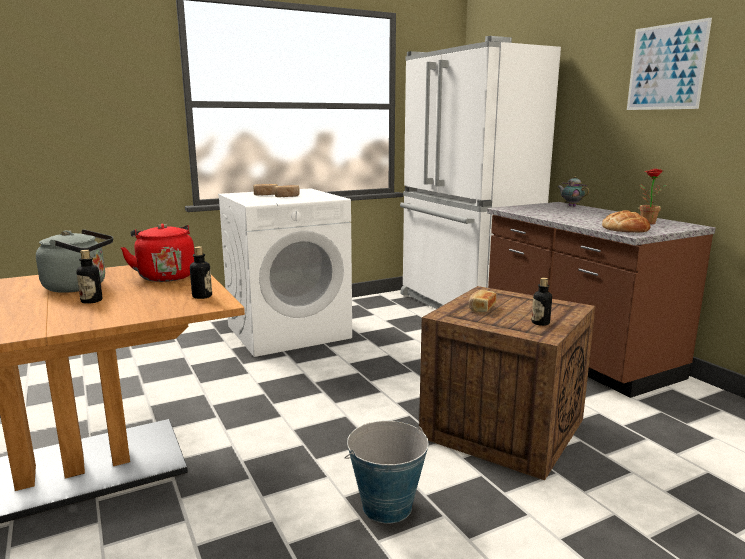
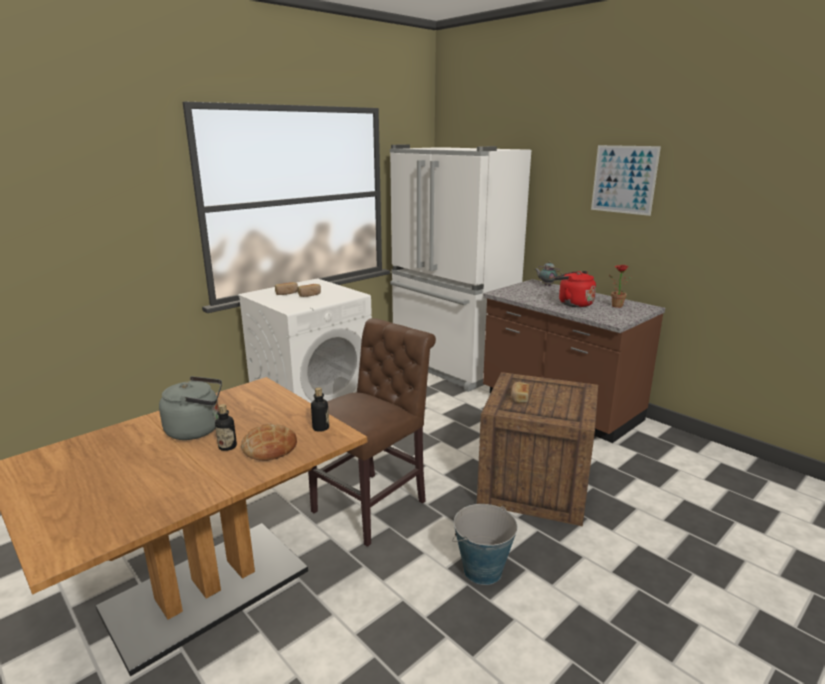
camera: 15 degrees left, 5 degrees up
(165, 276) = (263, 405): red kettle -> red kettle (573, 303)
(300, 420) = (374, 504): none -> brown chair
(540, 323) = (570, 408): bottle -> none
(625, 229) = (607, 316): bread -> bread (269, 447)

